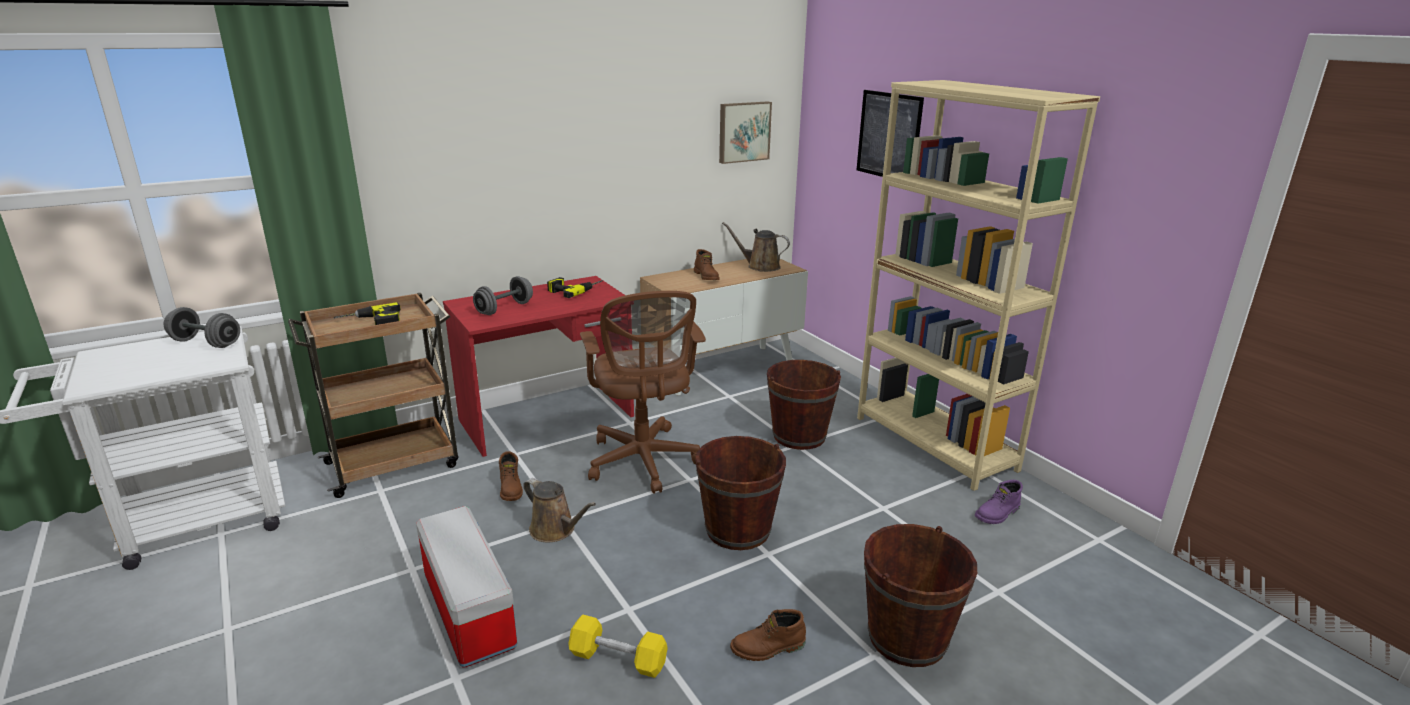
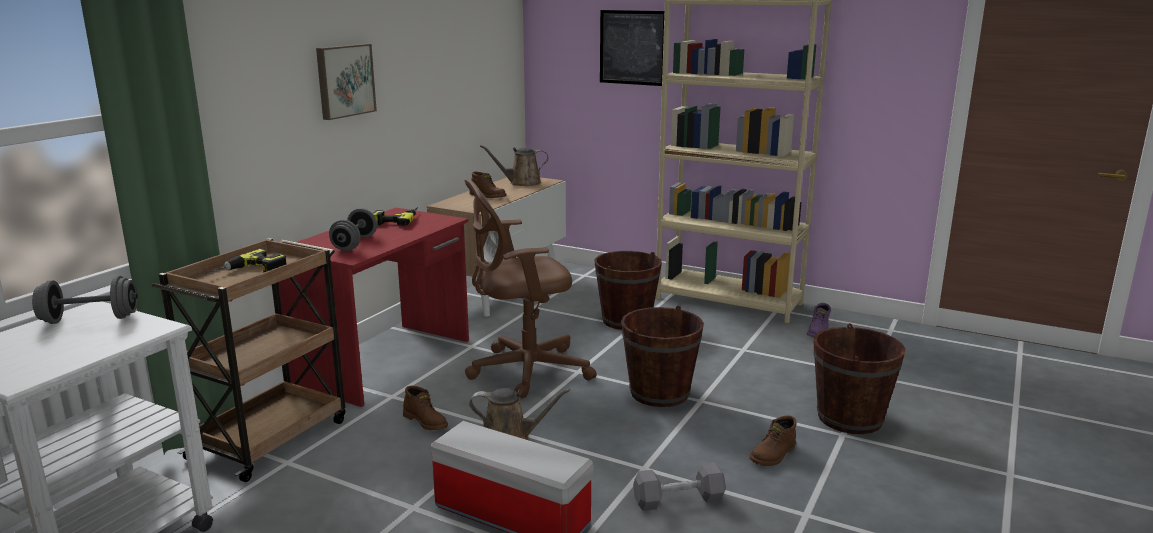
camera: 30 degrees left, 5 degrees down
(618, 659) = (678, 500): yellow dumbbell -> grey dumbbell
(643, 463) = (523, 371): brown office chair -> brown office chair turned 120 degrees clockwise
(743, 132) = (489, 56): picture -> picture (344, 80)

